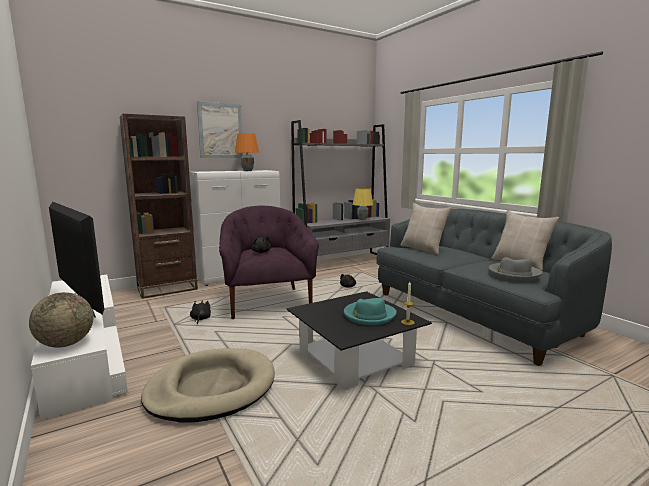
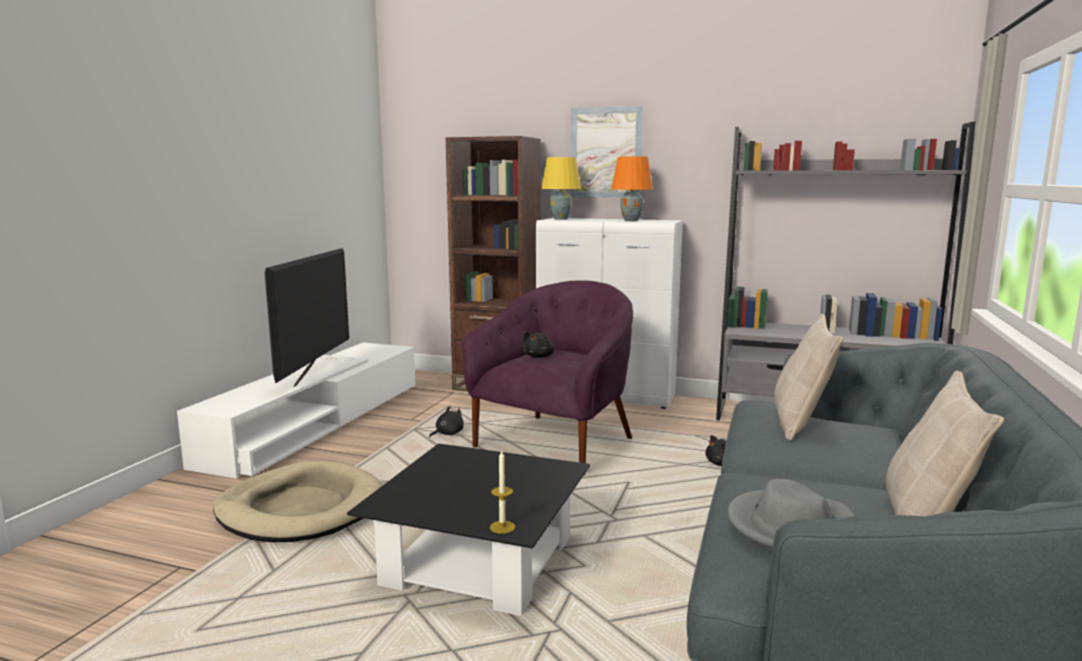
camera: 50 degrees right, 0 degrees up
(66, 344) = (226, 402): globe -> none
(362, 219) = (872, 340): yellow table lamp -> yellow table lamp (561, 219)
(369, 315) = (487, 494): turquoise hat -> none

